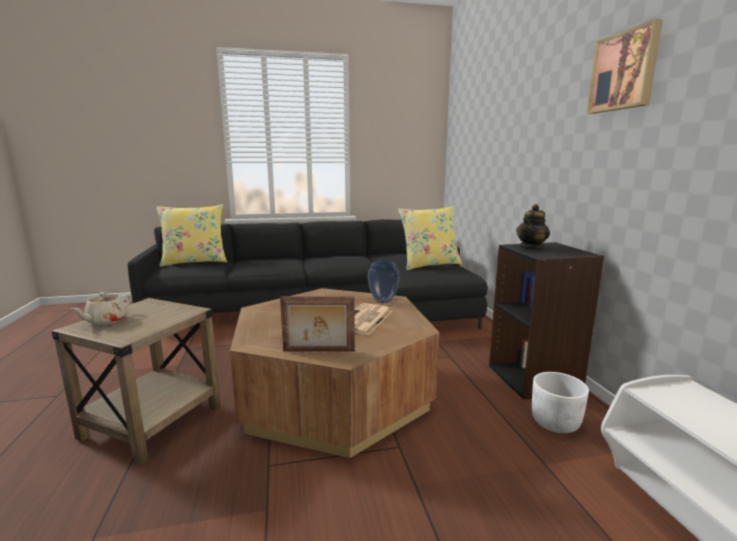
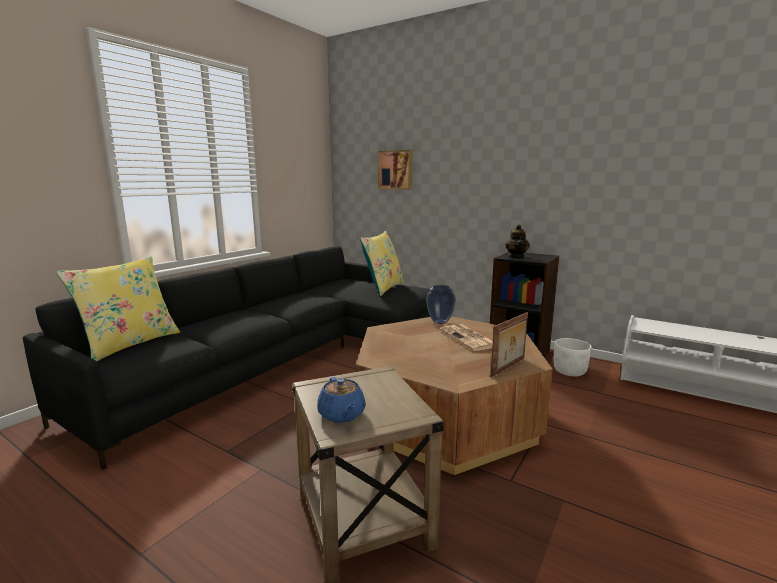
camera: 45 degrees left, 0 degrees up
(106, 321) = (342, 414): beige teapot -> blue teapot
(624, 71) = (561, 134): picture -> picture (395, 170)

